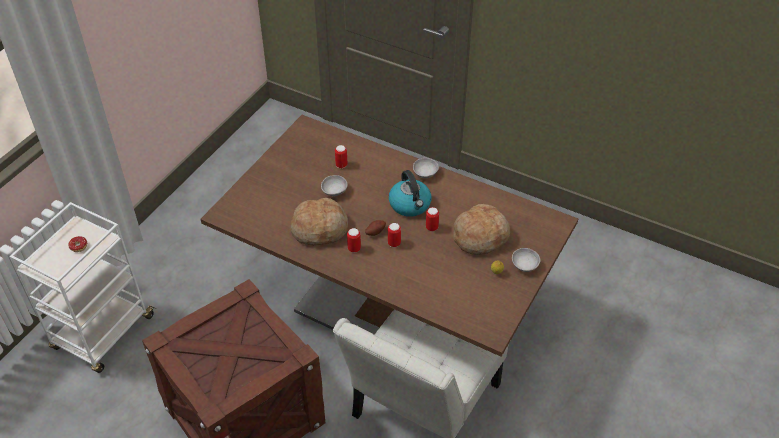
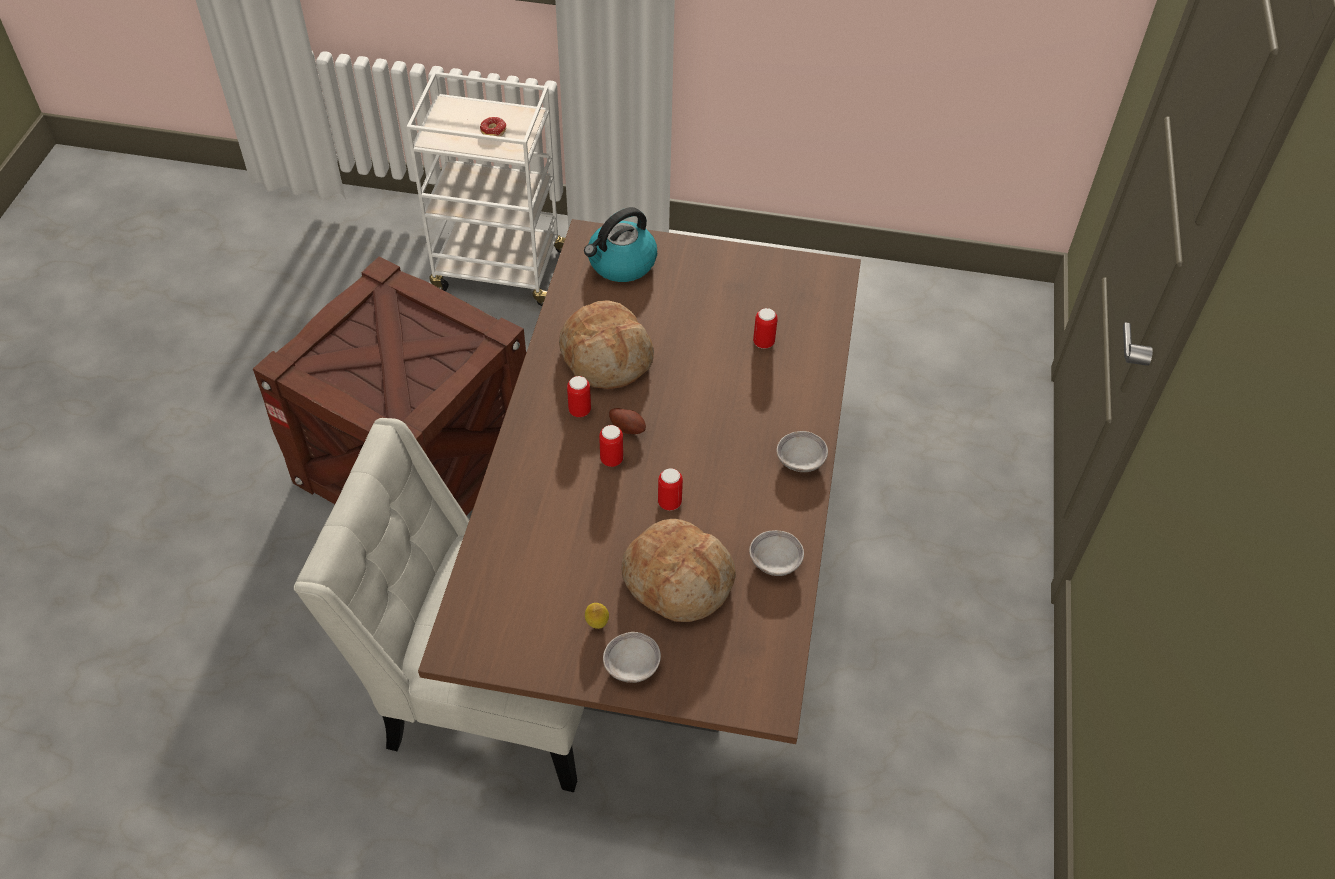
camera: 70 degrees right, 5 degrees up
(334, 191) = (698, 351): grey bowl -> grey bowl (775, 562)
(410, 205) = (711, 459): kettle -> kettle (621, 264)

